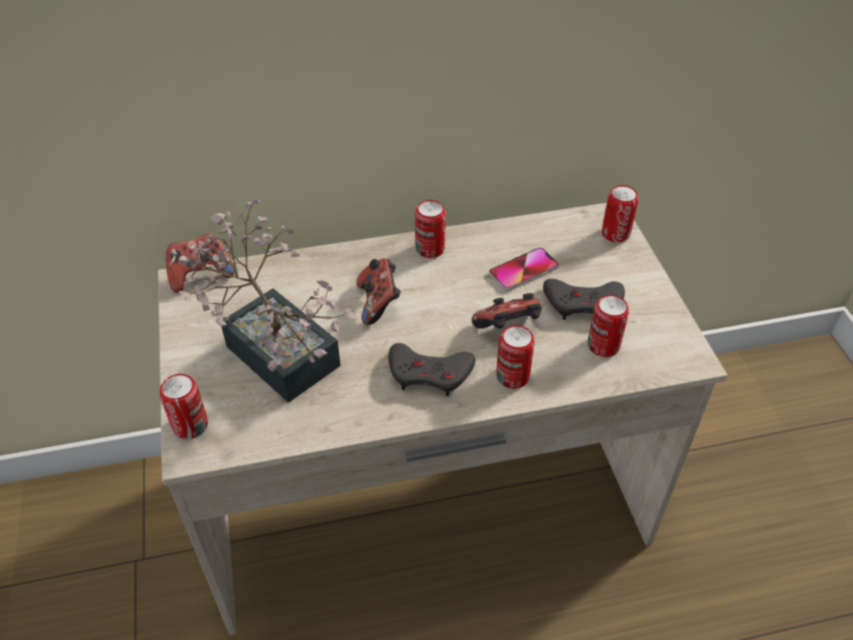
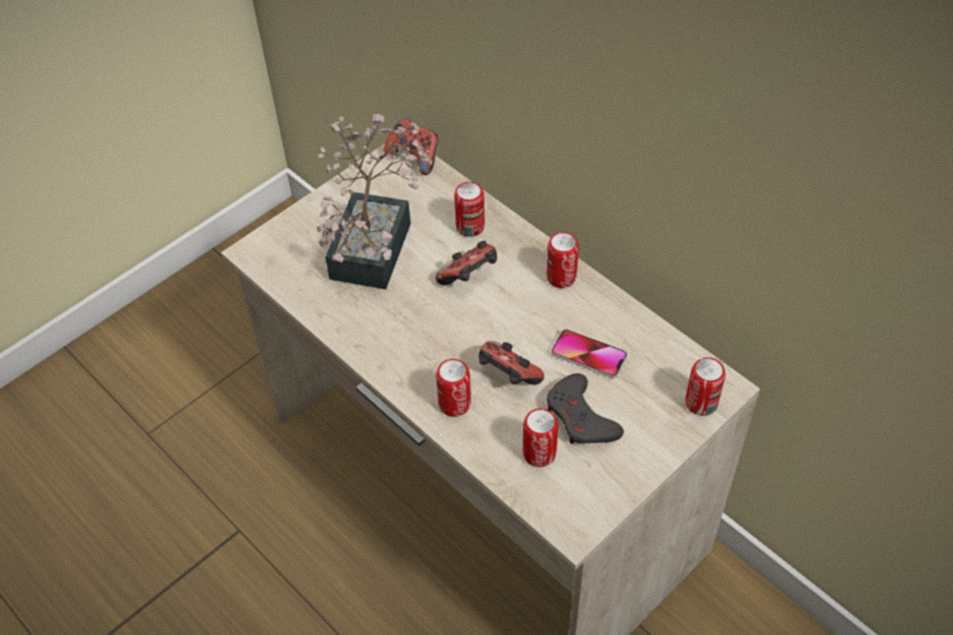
camera: 60 degrees right, 5 degrees up
(190, 425) = (272, 239): can -> can (470, 227)
(429, 373) = (418, 348): grey game controller -> none

